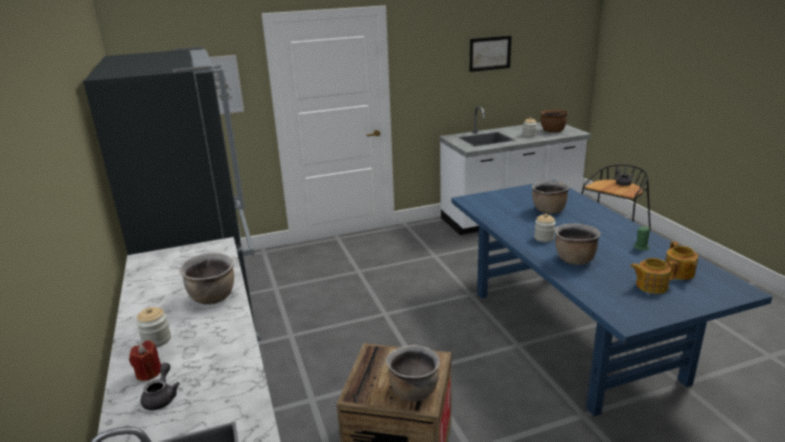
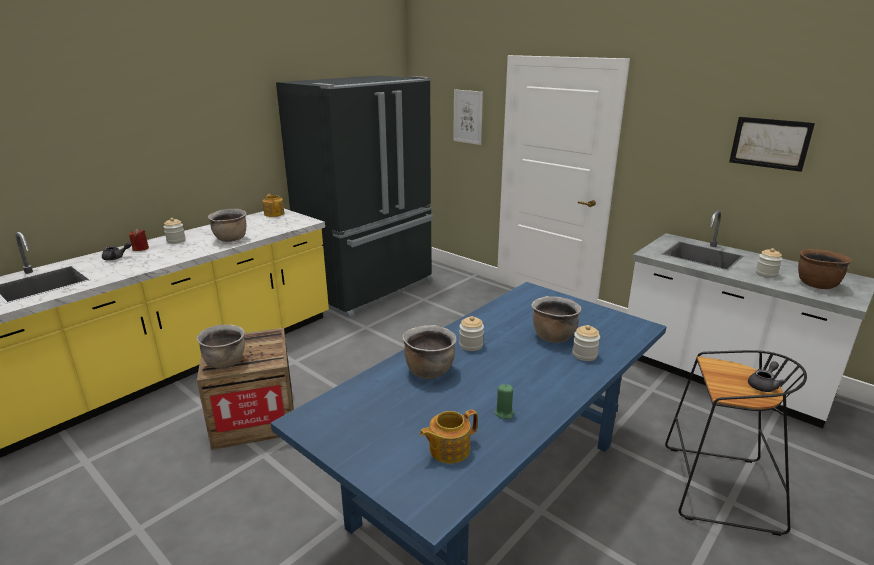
camera: 60 degrees right, 0 degrees up
(579, 208) = (584, 355): none -> jar
(650, 286) = (396, 429): teapot -> teapot (274, 214)

